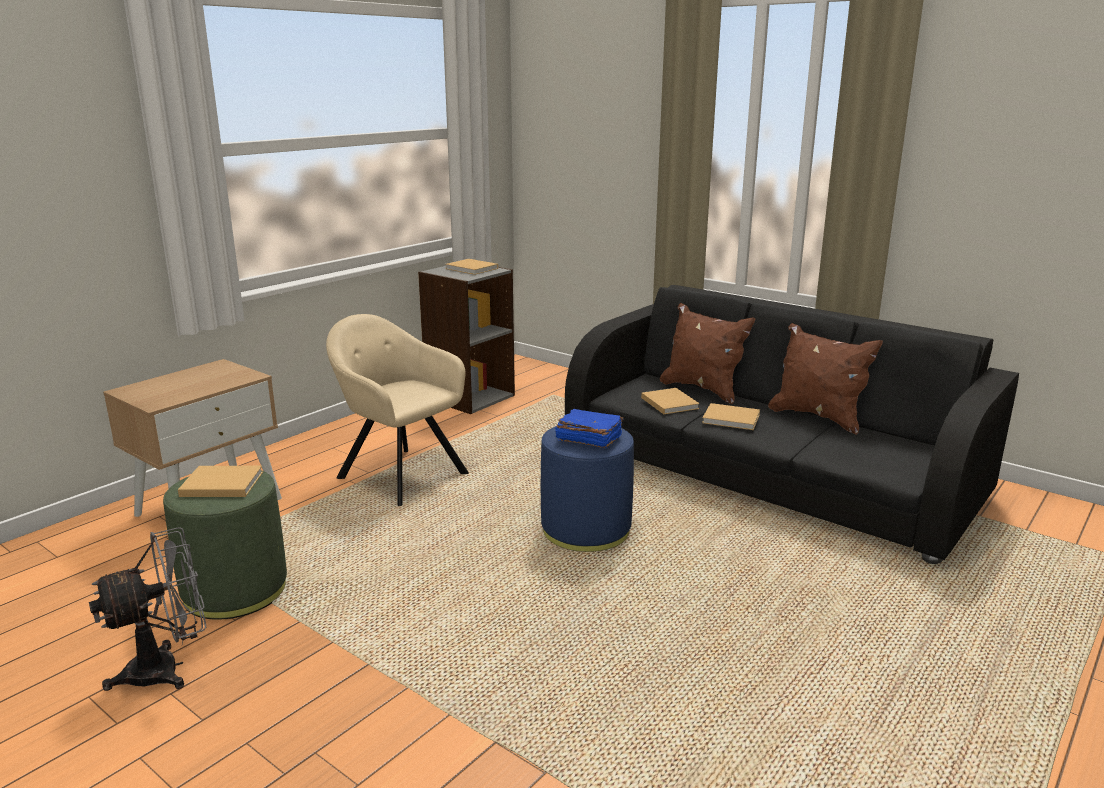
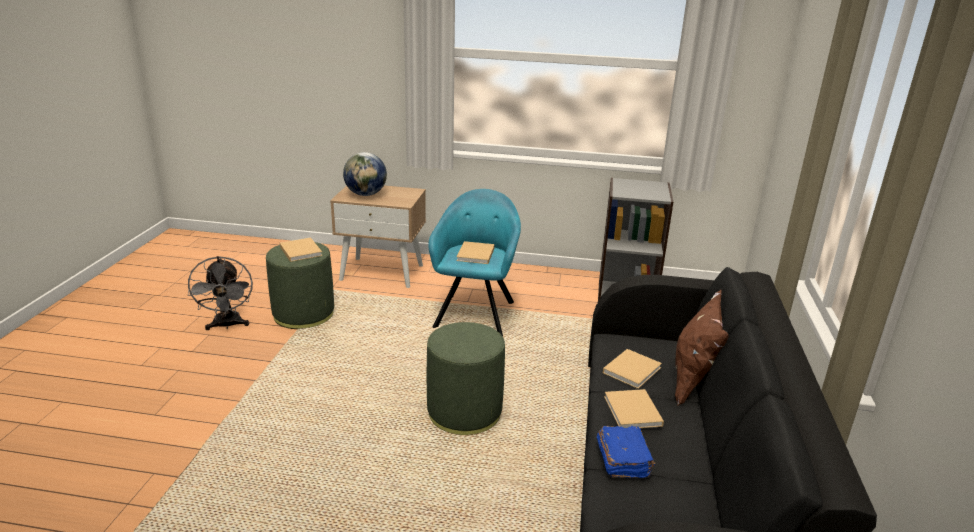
camera: 60 degrees right, 5 degrees up
(167, 668) = (227, 325): grey fan -> grey fan turned 45 degrees clockwise
(174, 389) = (366, 194): none -> globe
(399, 474) = (475, 312): beige armchair -> turquoise armchair
(472, 269) = (648, 190): beige book -> beige book (475, 255)
(586, 530) = (464, 412): blue ottoman -> green ottoman
(588, 439) = (461, 341): blue book -> blue book (623, 460)
(817, 417) = (708, 468): brown pillow -> none

